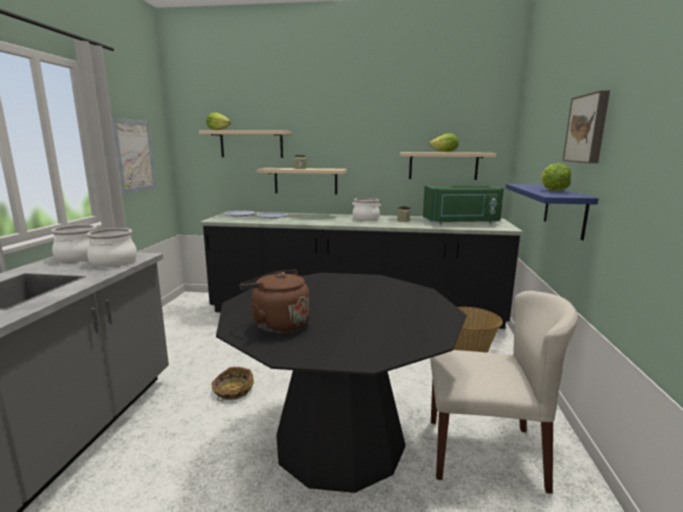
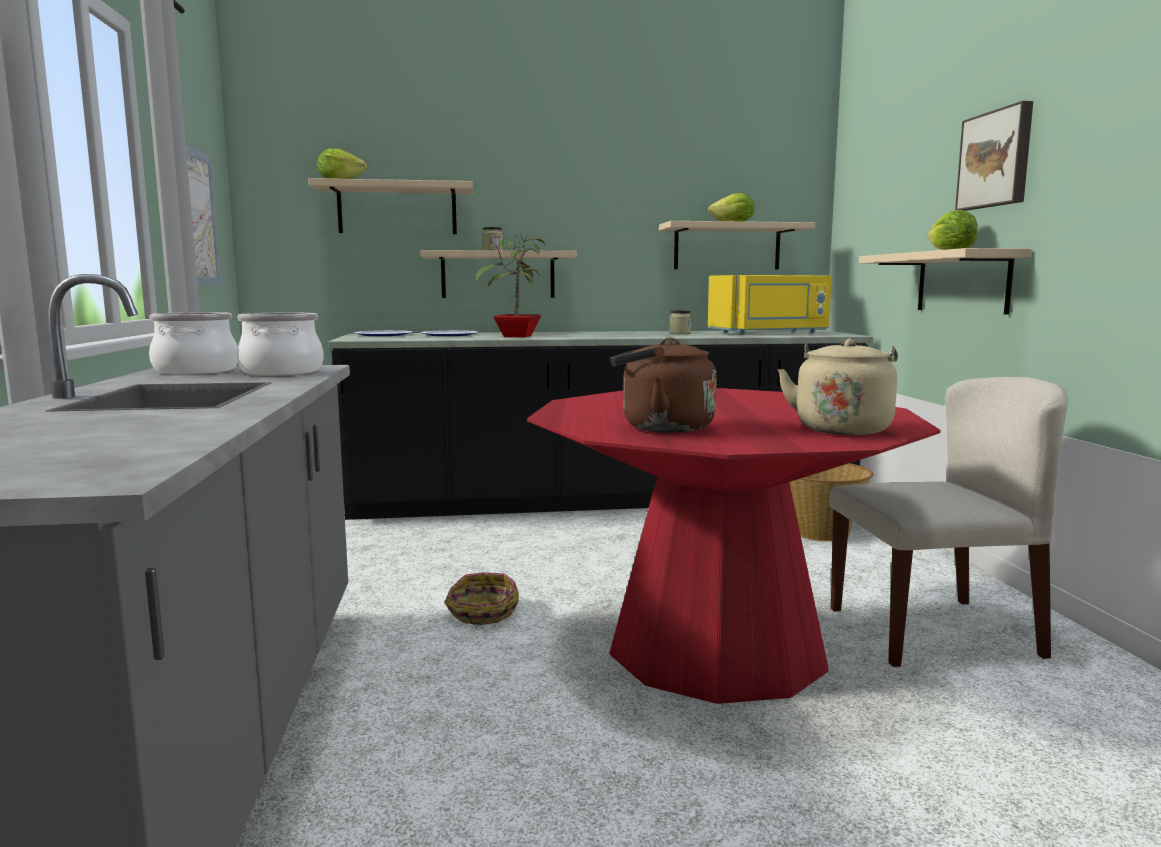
camera: 15 degrees left, 5 degrees down
(303, 220) = (517, 336): none -> potted plant
(340, 440) = (716, 646): black dining table -> red dining table
(366, 218) = (616, 333): cooking pot -> none
(386, 339) = (842, 428): none -> beige kettle
(461, 222) = (771, 333): green microwave -> yellow microwave
(564, 210) = (962, 282): blue shelf -> beige shelf

